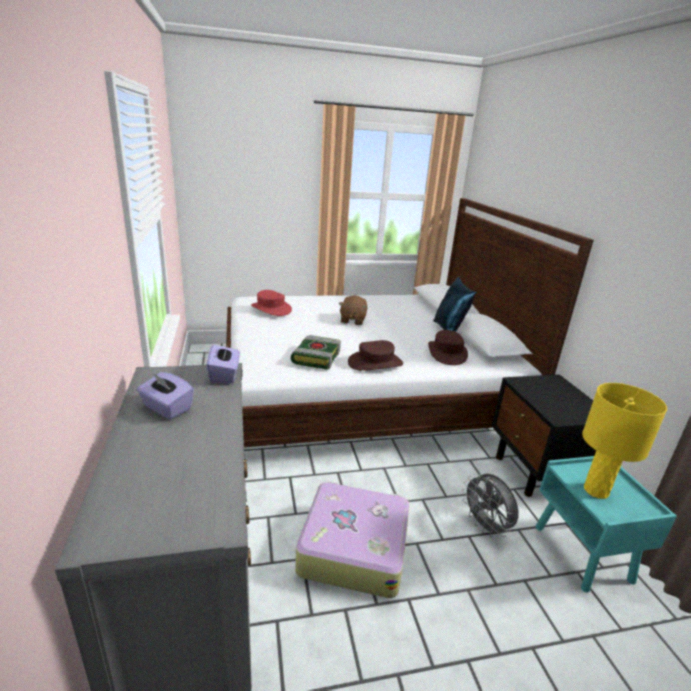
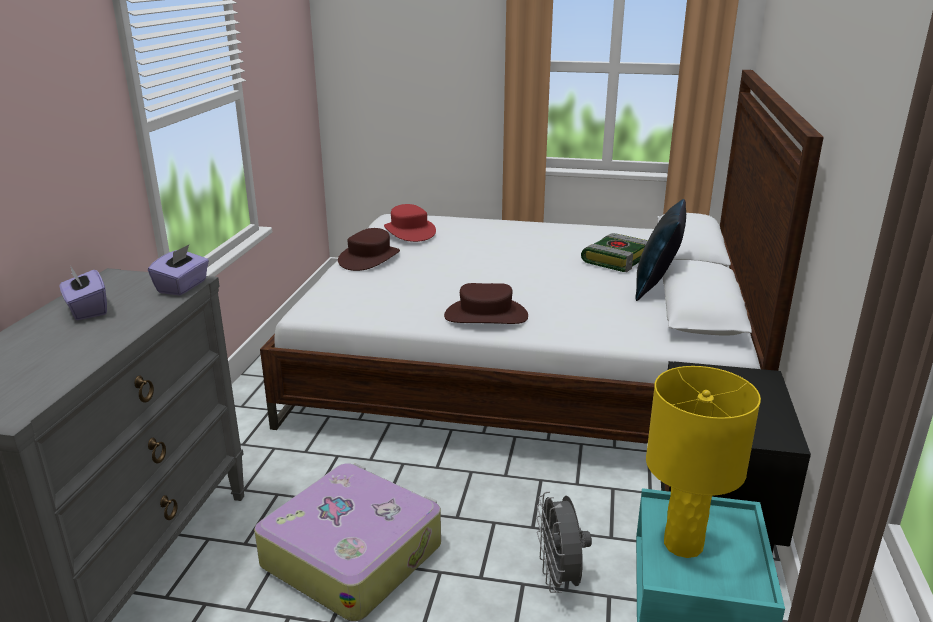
camera: 25 degrees right, 0 degrees up
(316, 357) = (409, 298): book -> book (615, 259)
(352, 320) = (513, 257): brown plush toy -> none
(447, 353) = (613, 316): brown hat -> brown hat (369, 258)

